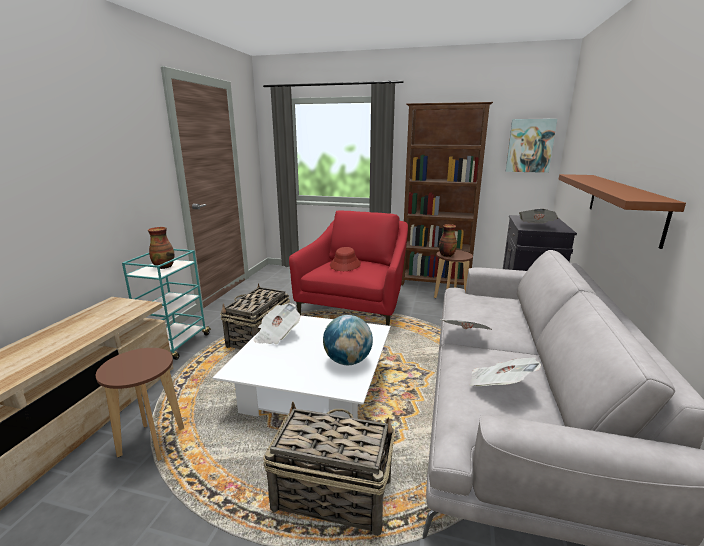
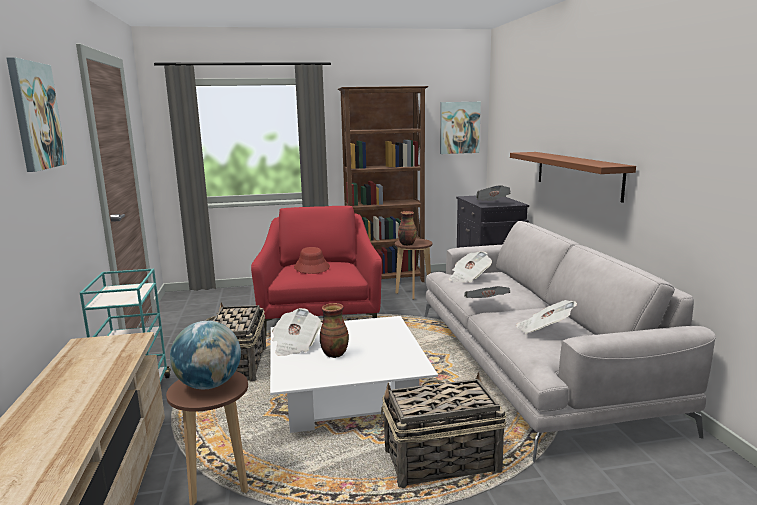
camera: 25 degrees left, 5 degrees down
(81, 122) = (35, 116): none -> picture
(164, 266) = (123, 293): vase -> vase (334, 354)
(347, 361) = (392, 350): globe -> globe (209, 385)
(476, 301) = (468, 278): none -> newspaper

